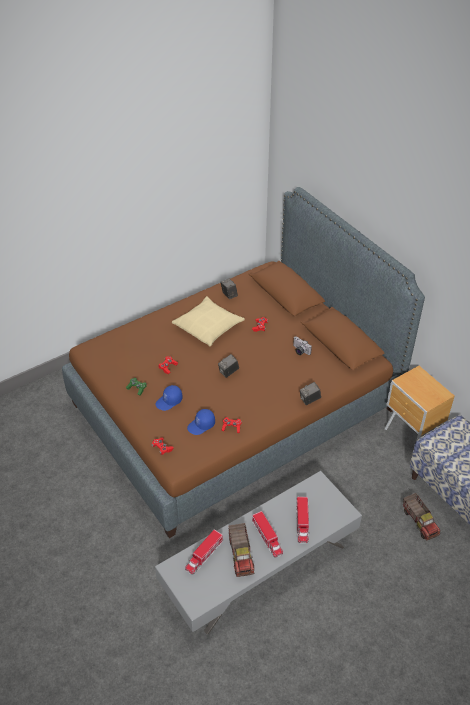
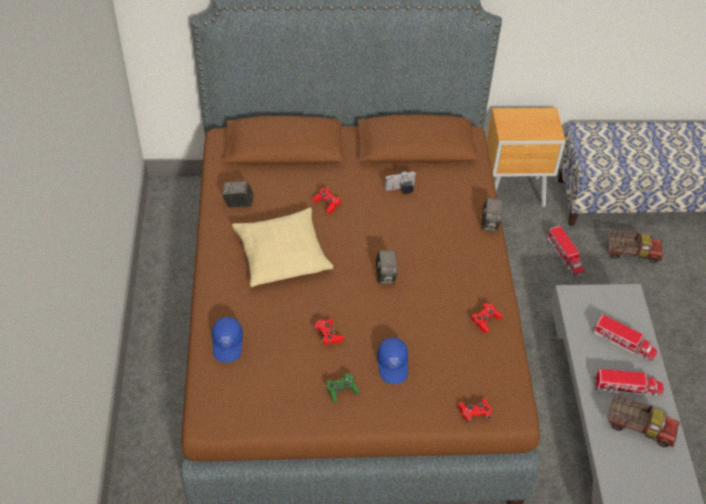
camera: 60 degrees left, 5 degrees up
(201, 425) = (461, 350): blue cap -> blue cap (228, 344)
(204, 555) = (620, 466): toy truck -> toy truck (565, 255)

